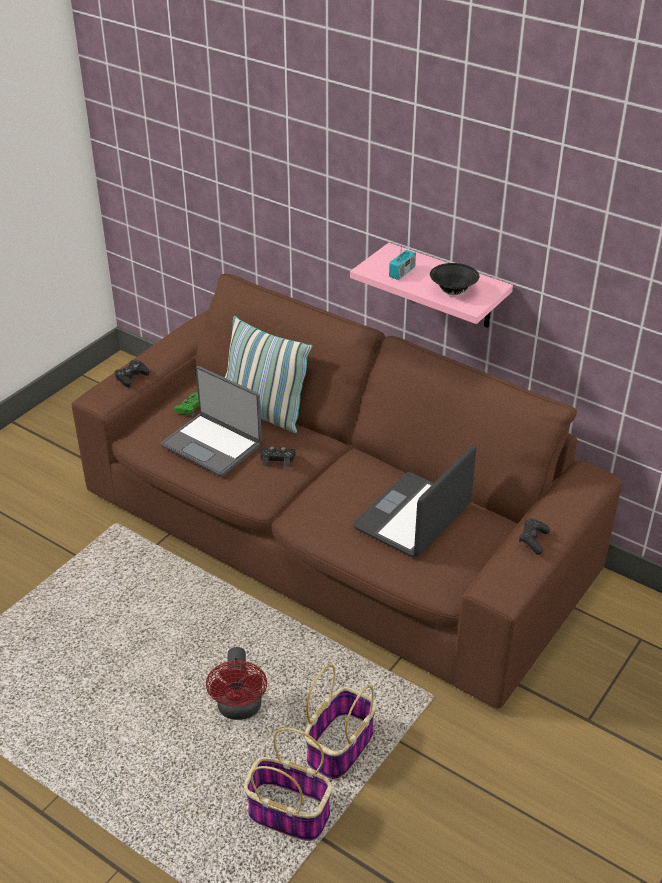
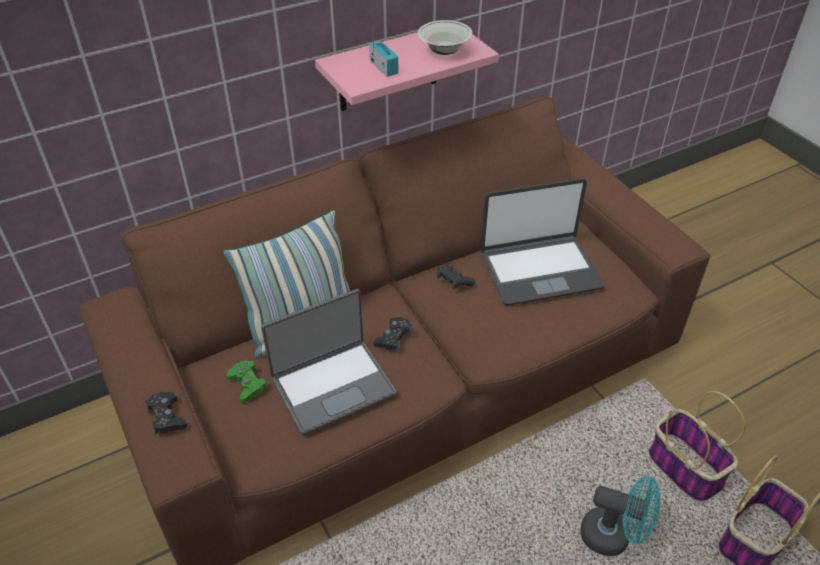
camera: 65 degrees left, 5 degrees up
(240, 709) = (613, 536): red fan -> turquoise fan
(413, 517) = (539, 270): laptop -> laptop turned 75 degrees counterclockwise
(453, 291) = (444, 52): black bowl -> white bowl
(533, 540) = (629, 204): black game controller -> black game controller (453, 281)

